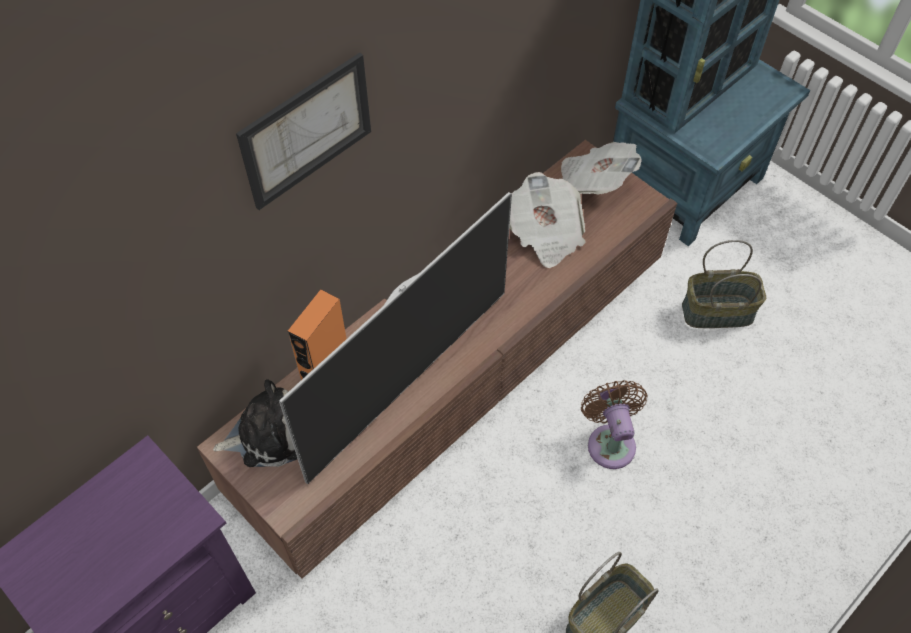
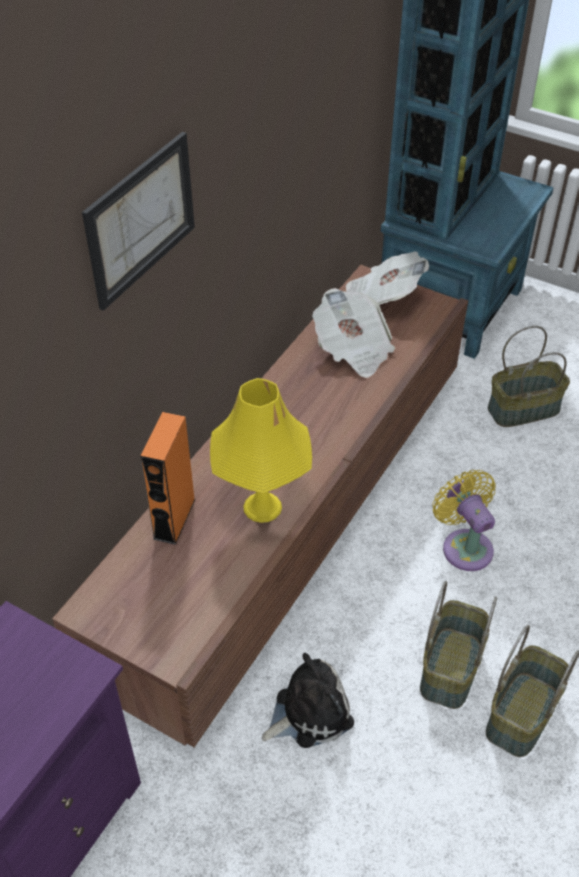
camera: 15 degrees left, 10 degrees down
(266, 435) = (126, 589): plush toy -> plush toy (309, 712)
(408, 382) = (263, 507): television -> yellow table lamp
(556, 559) = (451, 669): none -> basket
(610, 441) = (464, 545): brown fan -> yellow fan

